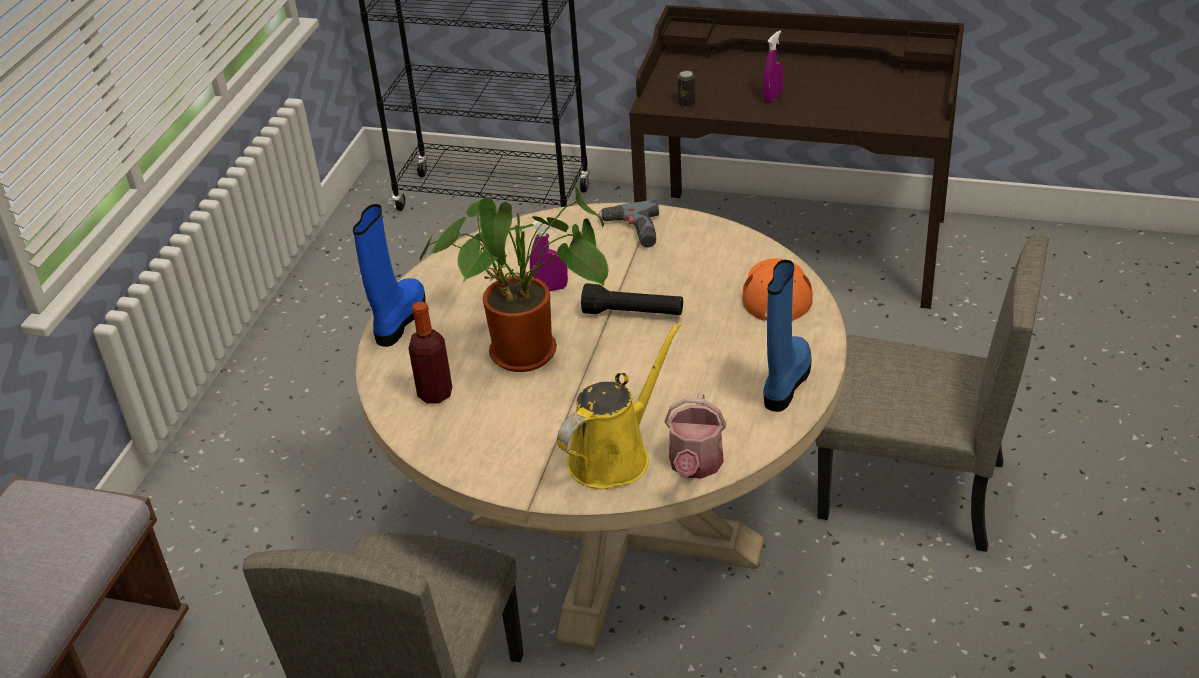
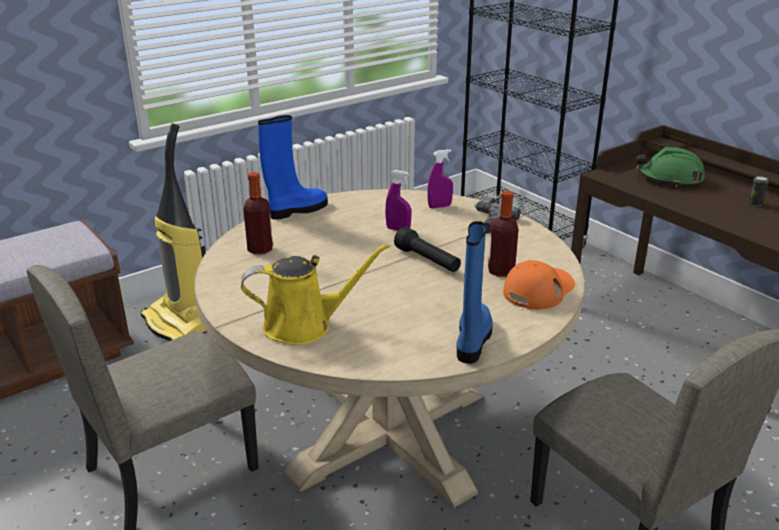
camera: 35 degrees right, 10 degrees down
(197, 550) = (179, 323): none -> vacuum cleaner
(531, 352) = (340, 254): potted plant -> none
(686, 103) = (624, 182): can -> can (755, 203)
(695, 466) = (342, 356): watering can -> none
(718, 289) = (501, 271): none -> bottle
(726, 79) = (669, 179): none -> green hard hat
(773, 97) = (691, 197): purple spray bottle -> purple spray bottle (439, 206)
(785, 382) = (472, 340): blue boot -> blue boot turned 45 degrees counterclockwise

